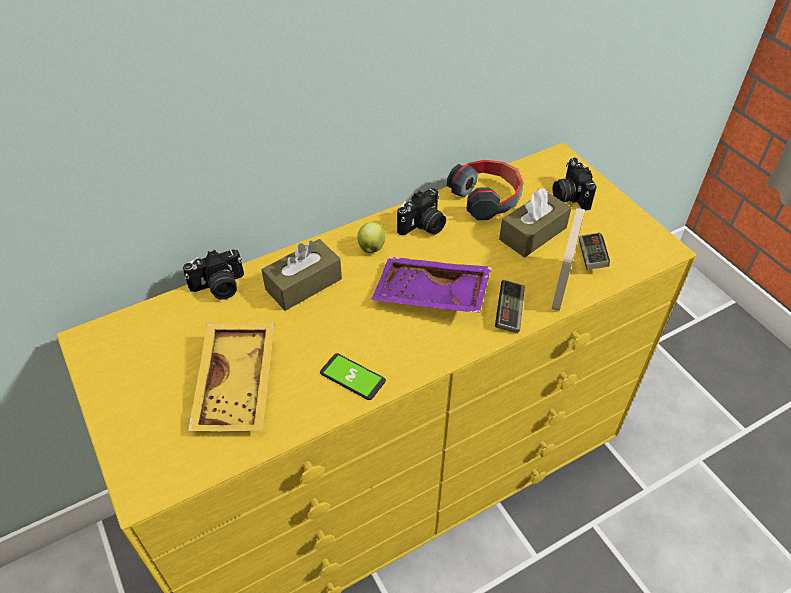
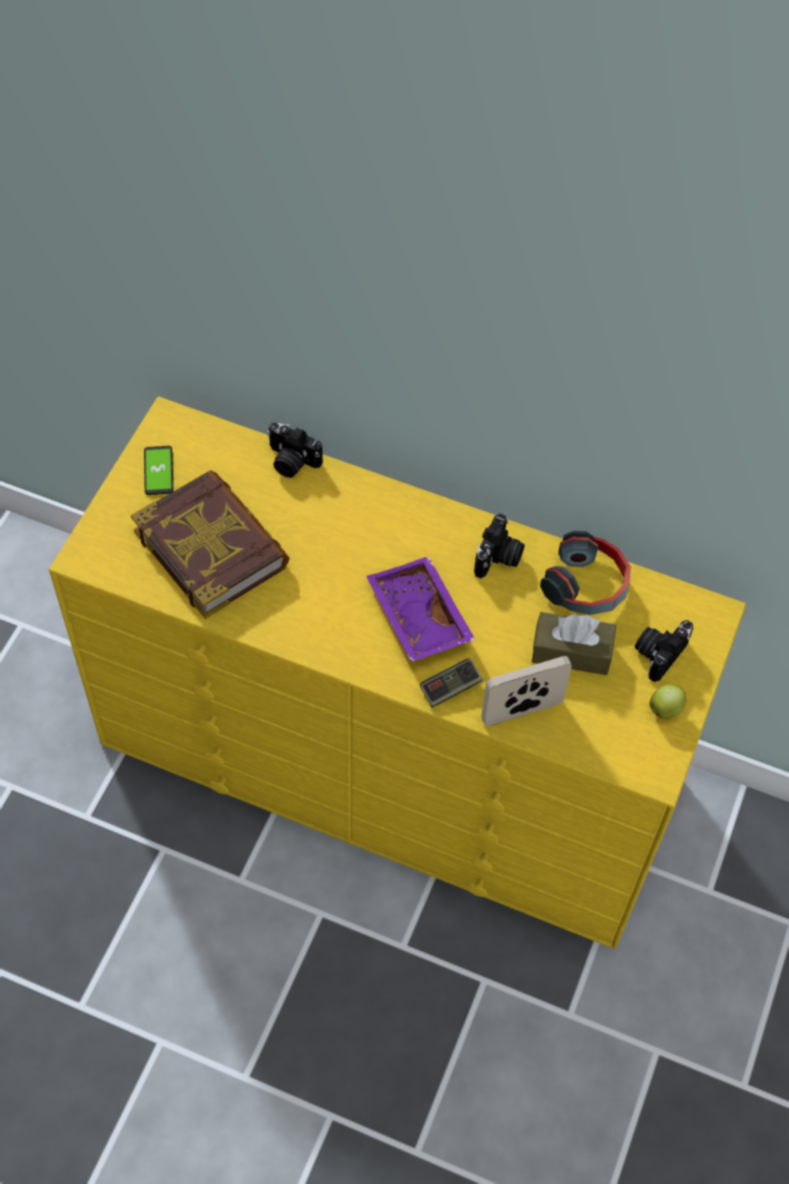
camera: 50 degrees right, 10 degrees up
(239, 385) = (212, 548): yellow tray -> book
(303, 284) = (347, 517): brown tissue box -> none
(352, 377) = (283, 618): phone -> phone (158, 471)
(371, 247) = (434, 536): apple -> apple (666, 709)
(423, 226) = (498, 558): camera -> camera turned 75 degrees counterclockwise
(591, 257) = (583, 717): game controller -> none

